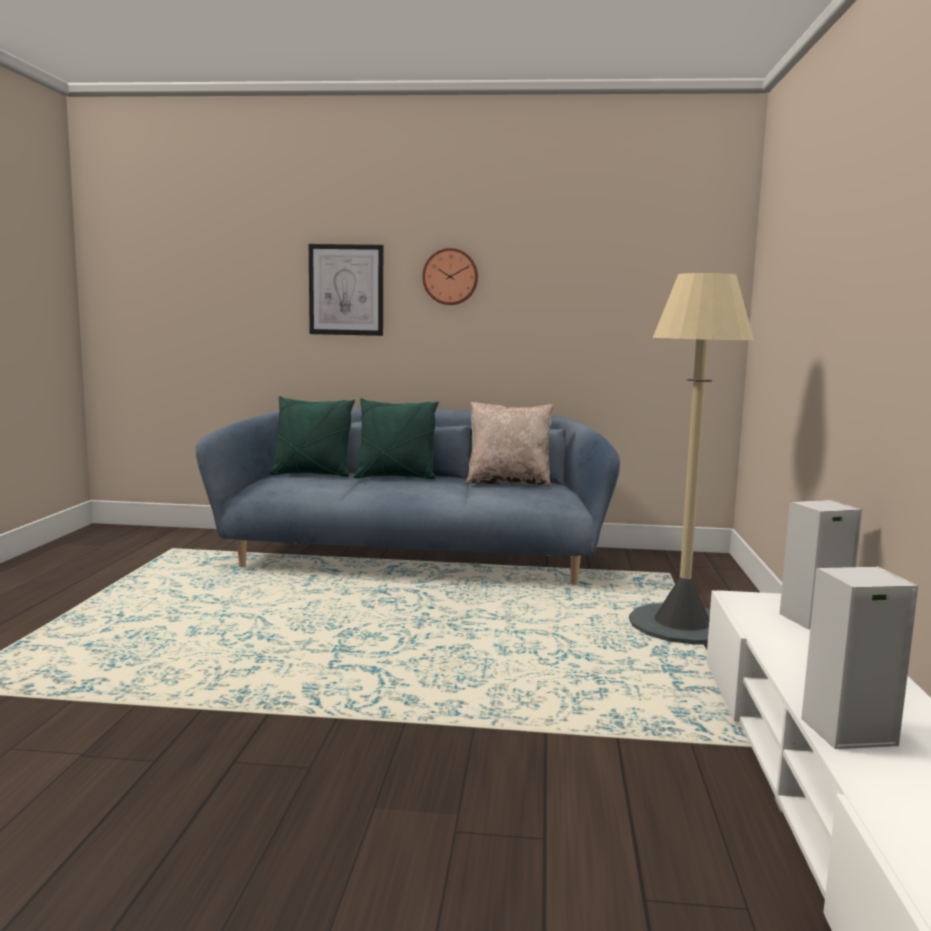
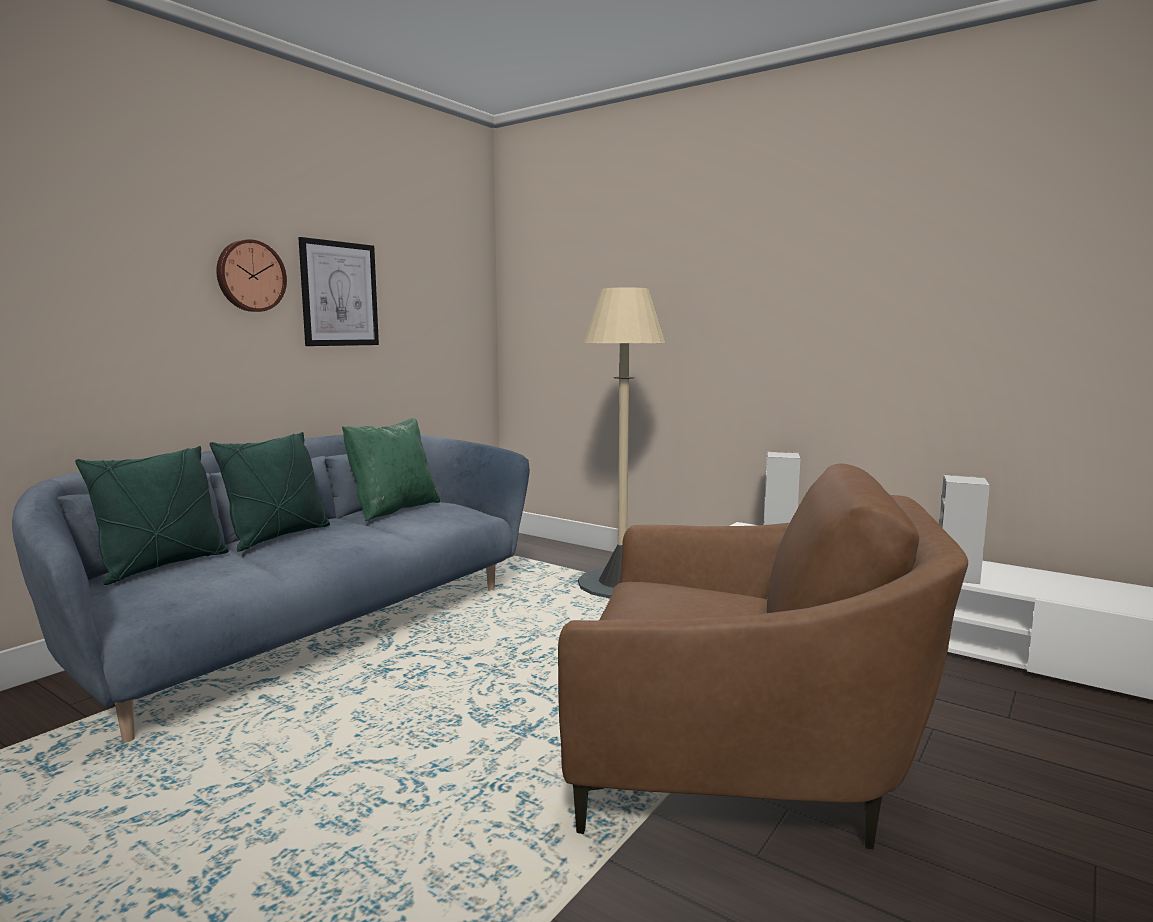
camera: 60 degrees left, 0 degrees up
(346, 290) = (105, 288): picture -> picture (339, 294)
(369, 737) = (742, 762): none -> brown armchair
(508, 482) = (393, 509): beige pillow -> green pillow

